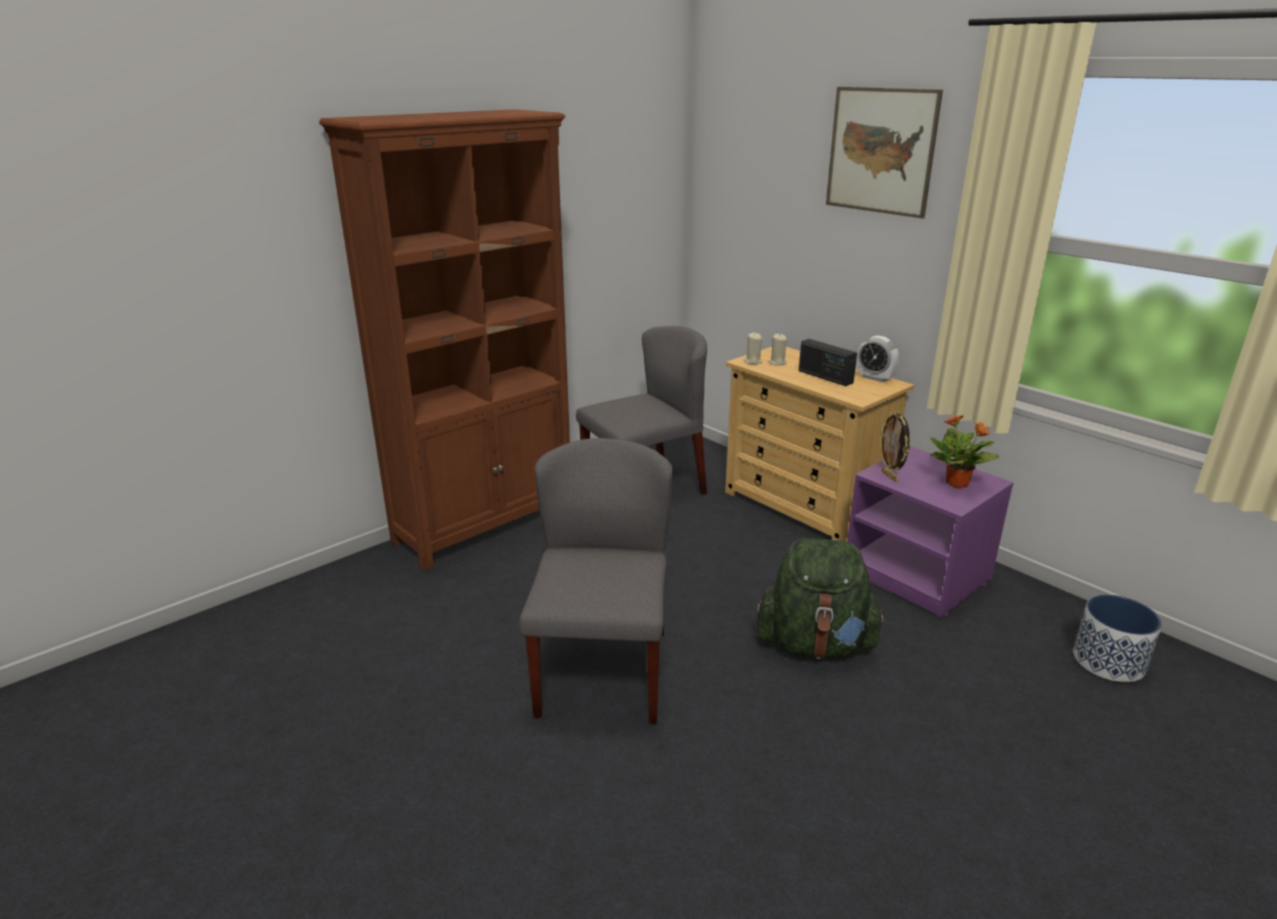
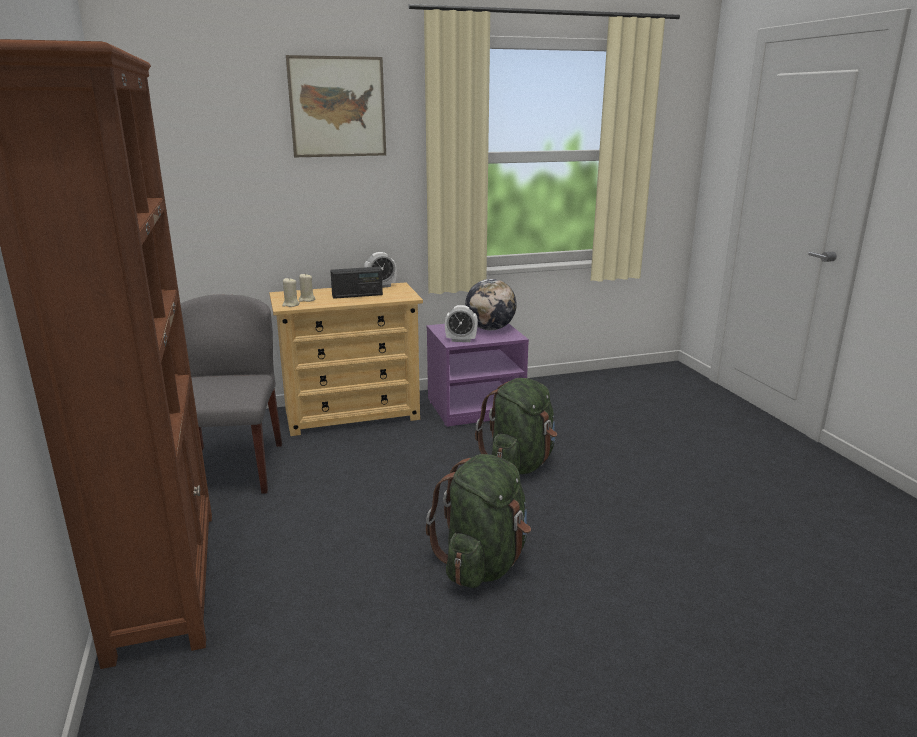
camera: 65 degrees left, 5 degrees down
(602, 671) = (483, 563): grey chair -> green backpack
(890, 476) = (461, 340): picture frame -> alarm clock
(957, 484) = (490, 329): potted plant -> globe
(1109, 662) = (594, 392): planter -> none

